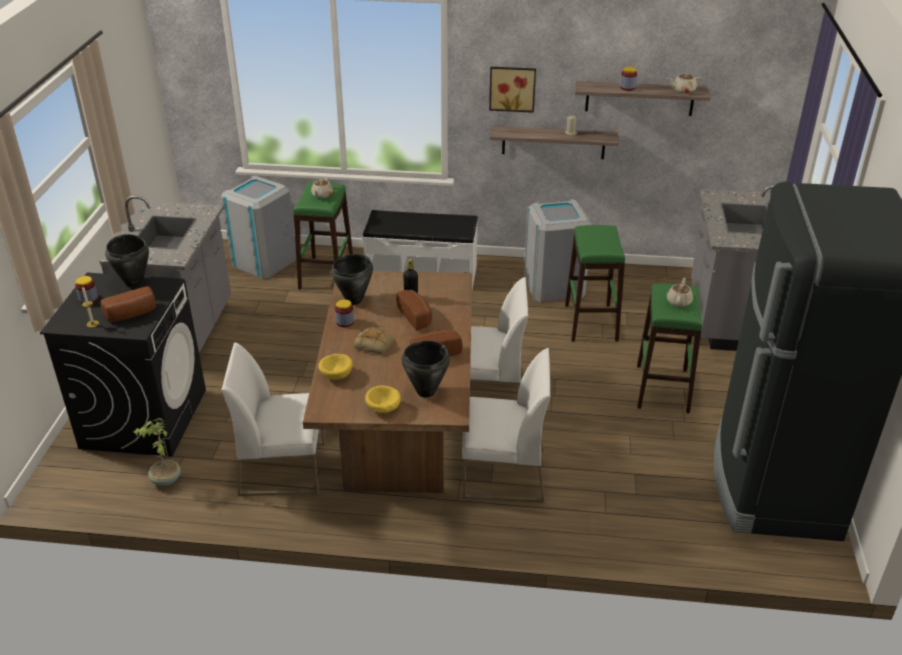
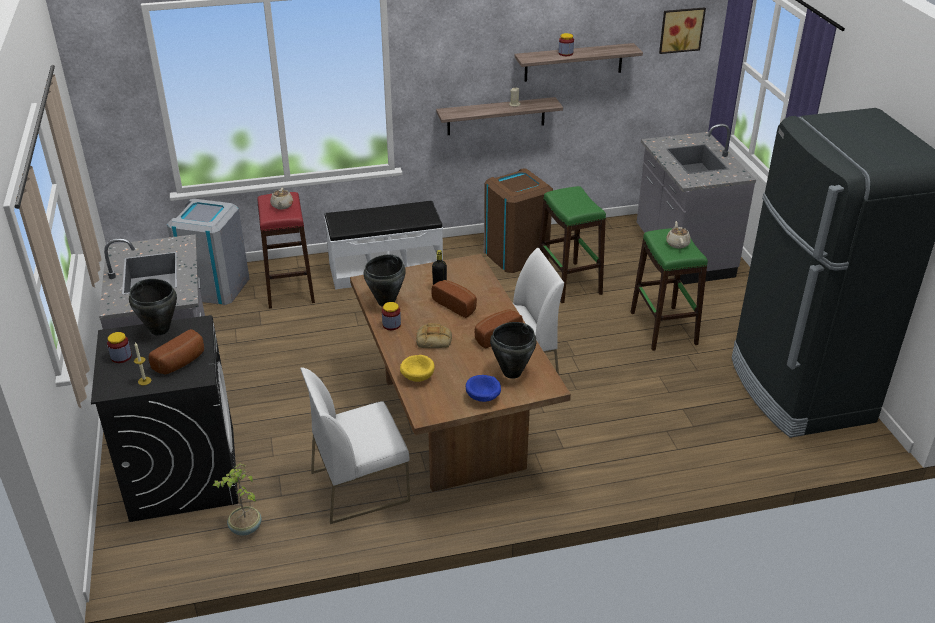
camera: 20 degrees left, 0 degrees up
(326, 274) = (289, 288): green stool -> red stool
(383, 409) = (483, 398): yellow bowl -> blue bowl
(503, 474) = (570, 438): white chair -> none
(512, 88) = (454, 69): picture -> picture (680, 29)
(554, 285) = (516, 255): grey trash can -> brown trash can
(683, 90) = (616, 49): beige teapot -> none

